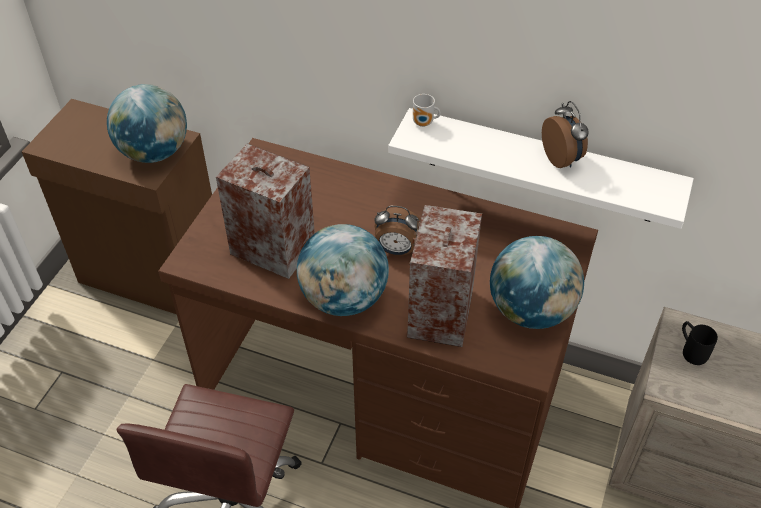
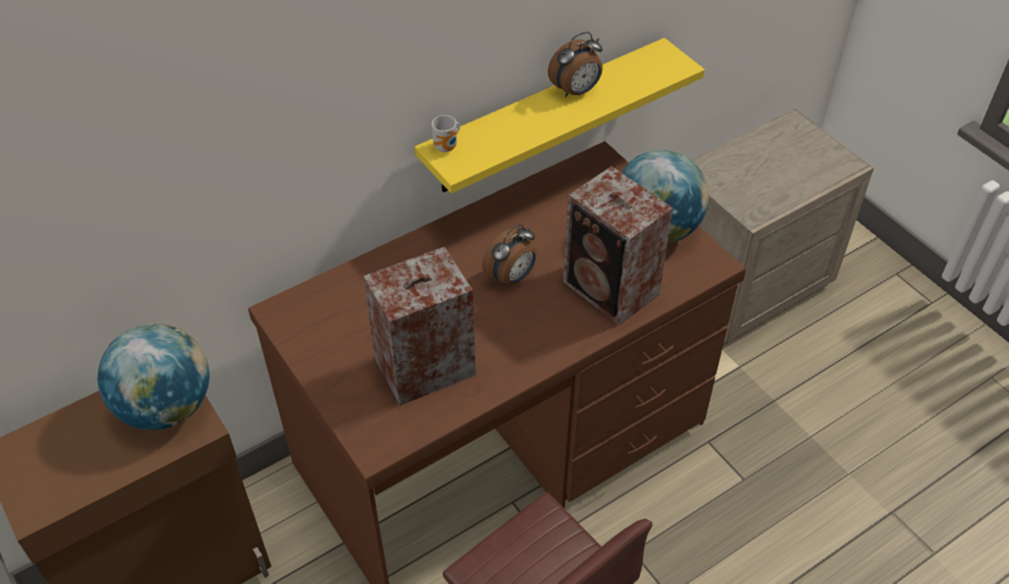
camera: 55 degrees left, 0 degrees up
(343, 298) = (536, 346): globe -> none
(541, 166) = (544, 117): white shelf -> yellow shelf
(562, 159) = (576, 91): alarm clock -> alarm clock turned 135 degrees clockwise
(691, 350) = (730, 179): black mug -> none

